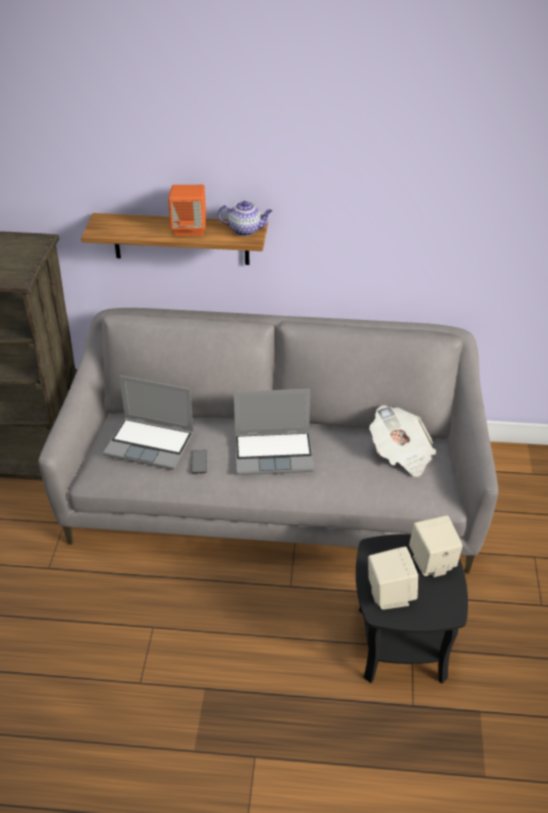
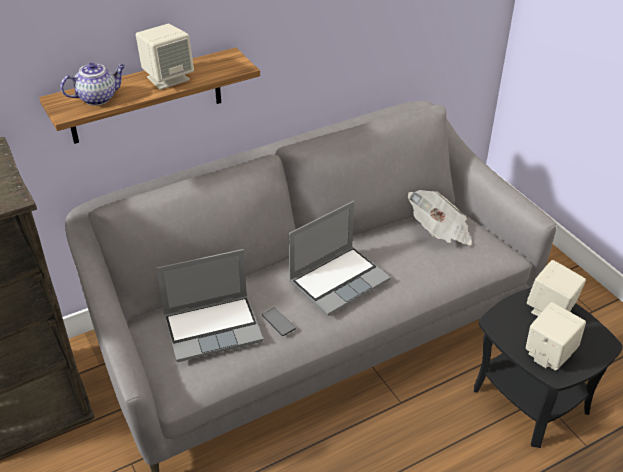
camera: 35 degrees left, 0 degrees up
(189, 229) = (168, 78): orange speaker -> beige speaker
(246, 230) = (226, 61): teapot -> teapot (98, 98)

